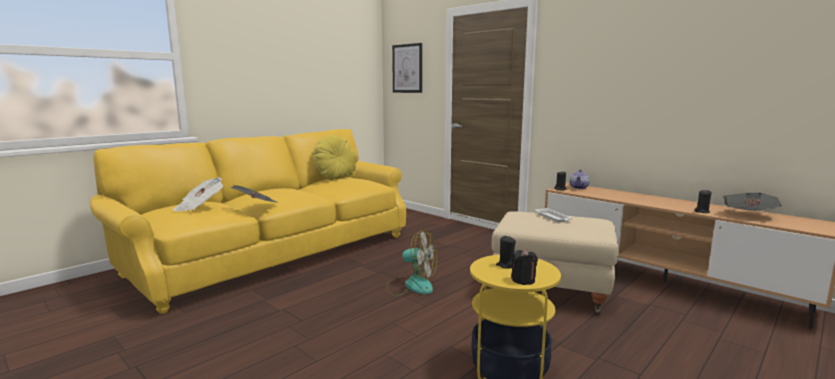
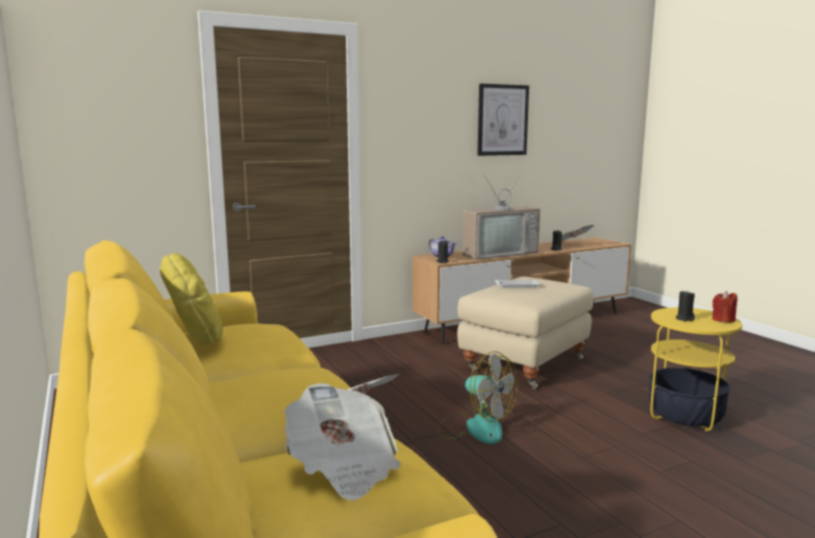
camera: 70 degrees left, 0 degrees up
(407, 68) = (103, 109): picture -> picture (502, 120)
(411, 285) = (475, 427): fan -> fan turned 90 degrees clockwise
(523, 280) = (723, 320): black candle -> red candle
(629, 198) = (498, 253): none -> television

